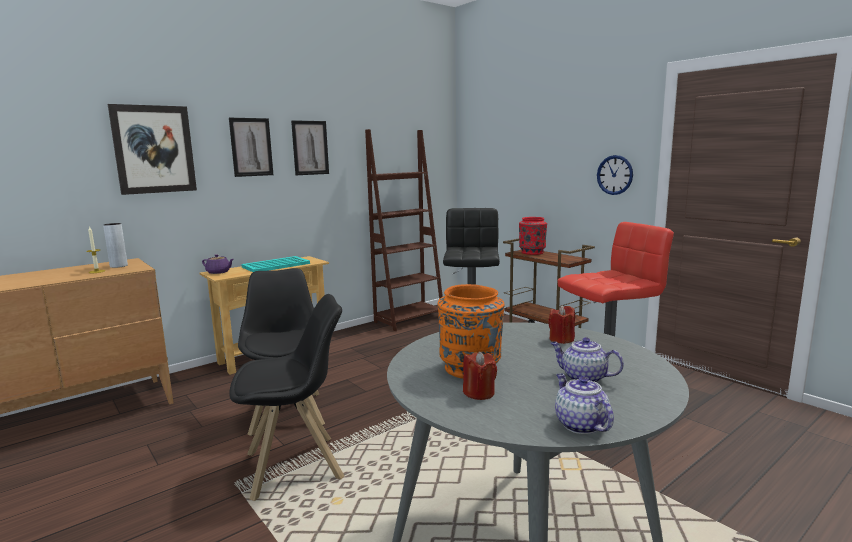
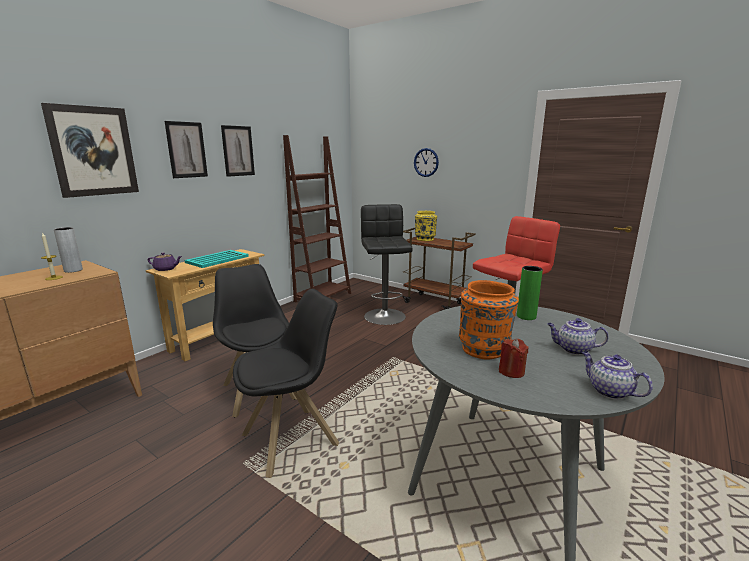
camera: 15 degrees left, 5 degrees up
(532, 252) = (425, 239): red vase -> yellow vase
(561, 339) = (526, 316): red candle -> green vase
(614, 175) = (492, 178): wall clock -> wall clock (426, 162)

